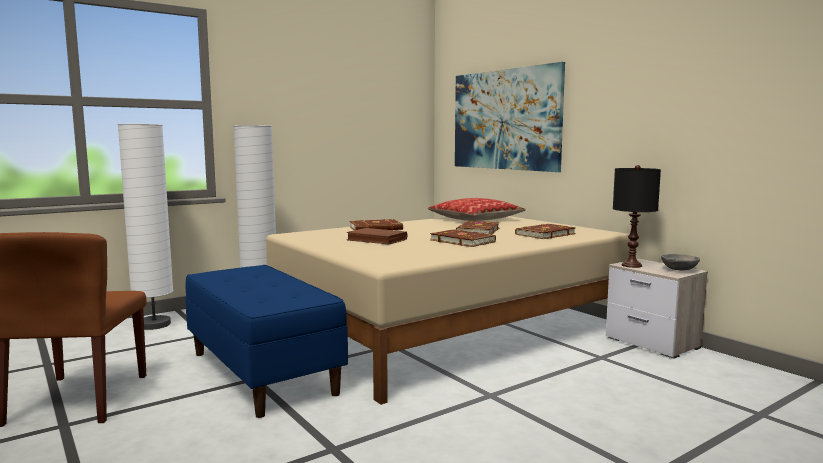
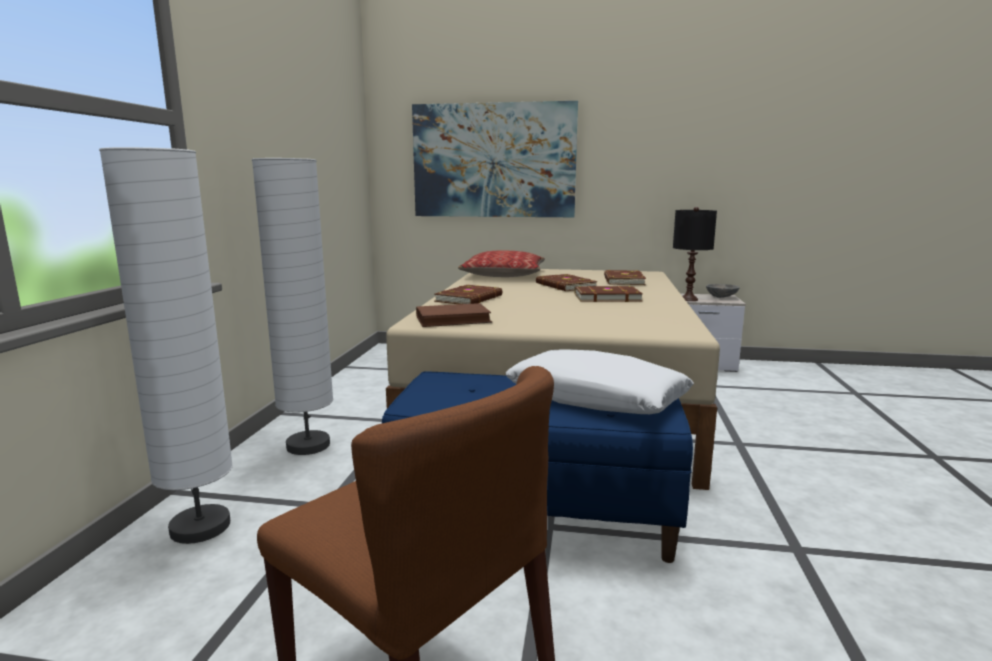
camera: 45 degrees left, 5 degrees up
(278, 294) = (597, 398): none -> white pillow
(377, 240) = (537, 310): brown book -> brown book (453, 319)

